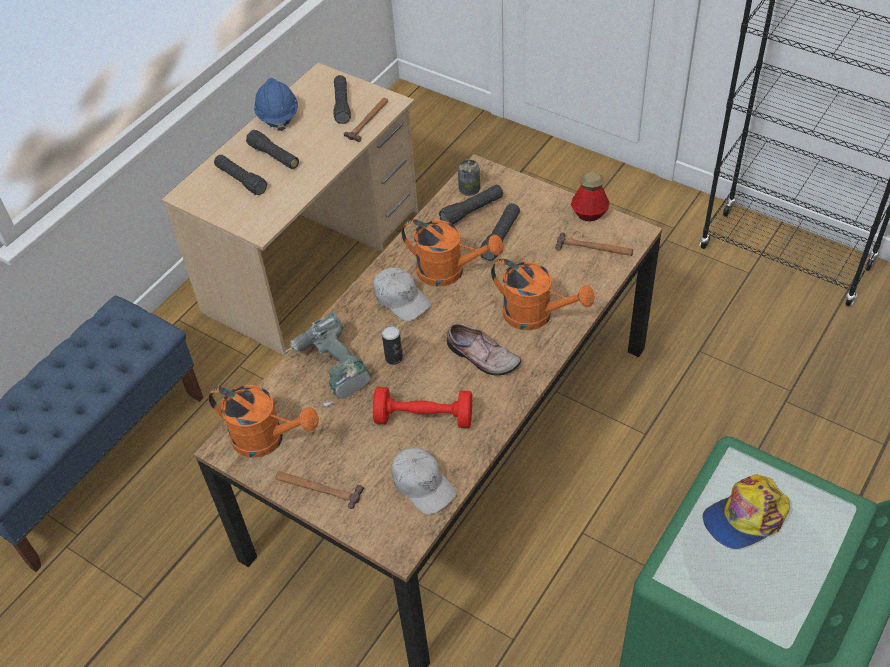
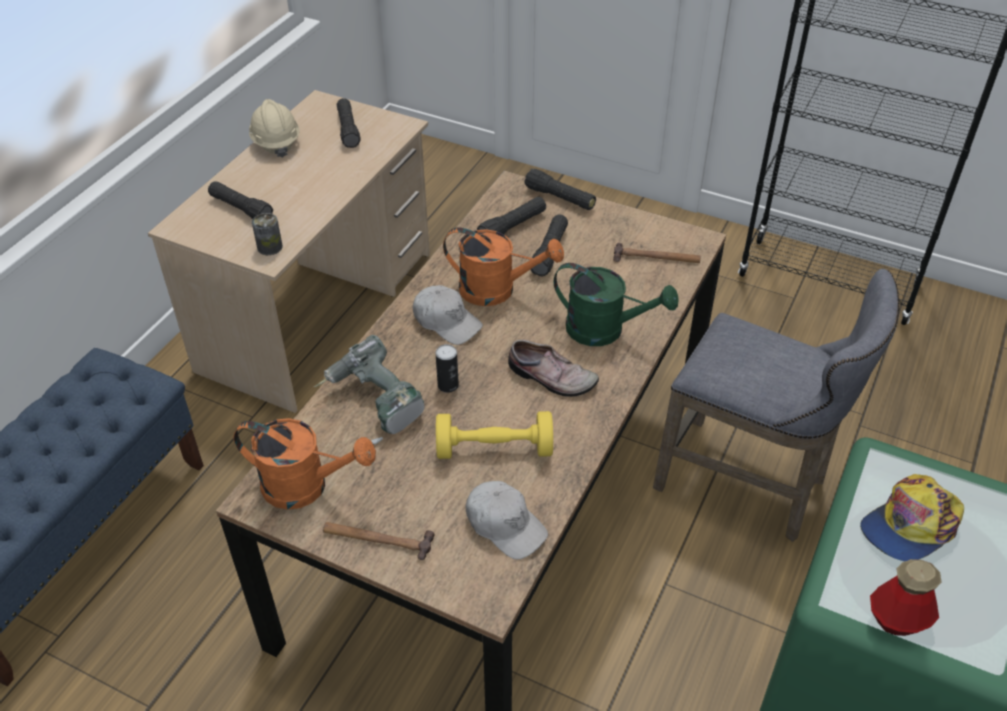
camera: 10 degrees left, 5 degrees down
(274, 156) = (277, 183): black flashlight -> black flashlight (560, 198)
(277, 115) = (275, 142): blue hard hat -> beige hard hat
(368, 121) = (380, 144): hammer -> none
(424, 418) = (494, 449): red dumbbell -> yellow dumbbell
(469, 188) = (505, 204): can -> can (270, 247)
(536, 315) = (605, 330): orange watering can -> green watering can
(589, 214) = (643, 224): bottle -> bottle (897, 620)
(672, 450) = (749, 485): none -> grey stool

